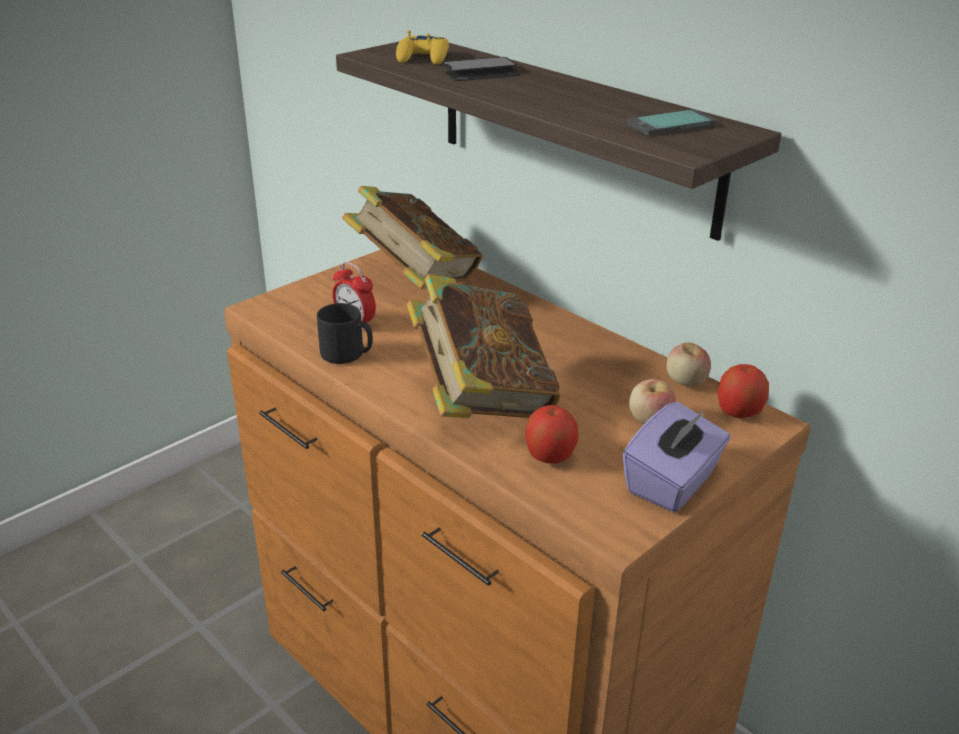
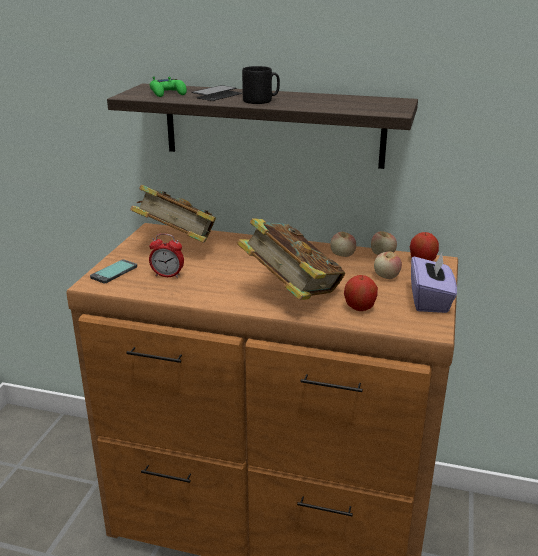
camera: 30 degrees left, 5 degrees down
(347, 354) = (184, 293): black mug -> black mug (261, 101)
(424, 58) = (168, 93): yellow game controller -> green game controller
(622, 364) = (342, 255): none -> apple
(671, 125) = (365, 103): phone -> phone (114, 272)

